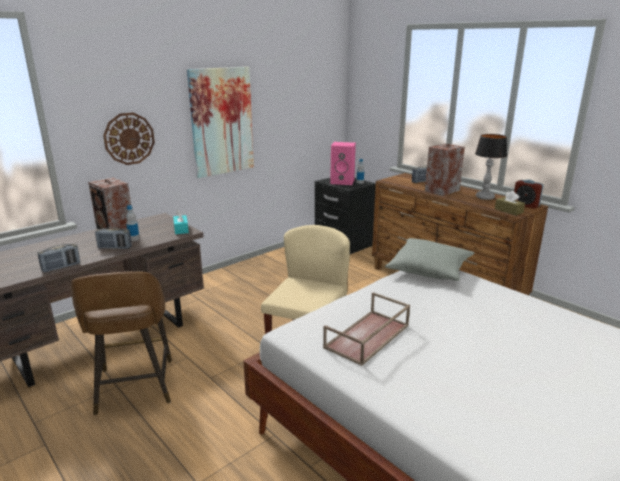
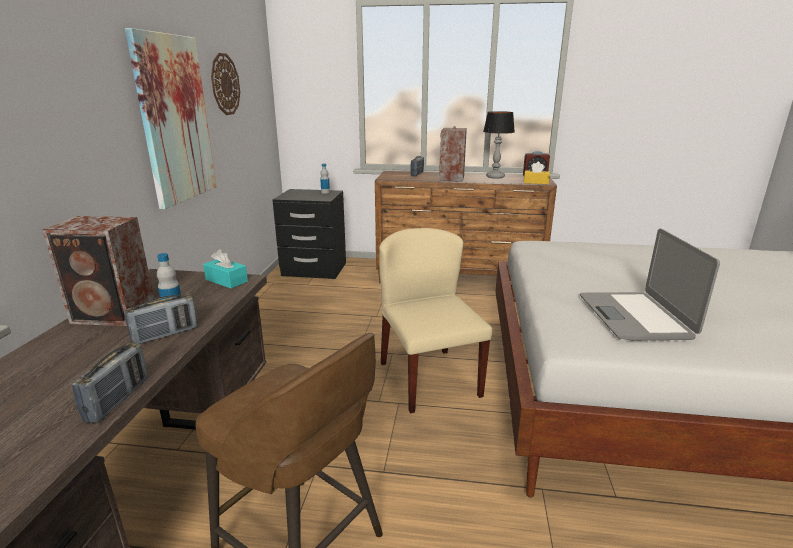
camera: 40 degrees left, 0 degrees up
(129, 138) = (63, 147): wall clock -> wall clock (225, 84)
(343, 181) = (306, 194): pink speaker -> none
(367, 337) = (635, 316): brown tray -> laptop
(429, 270) = (543, 247): grey pillow -> none
(508, 211) = (536, 182): brown tissue box -> yellow tissue box

